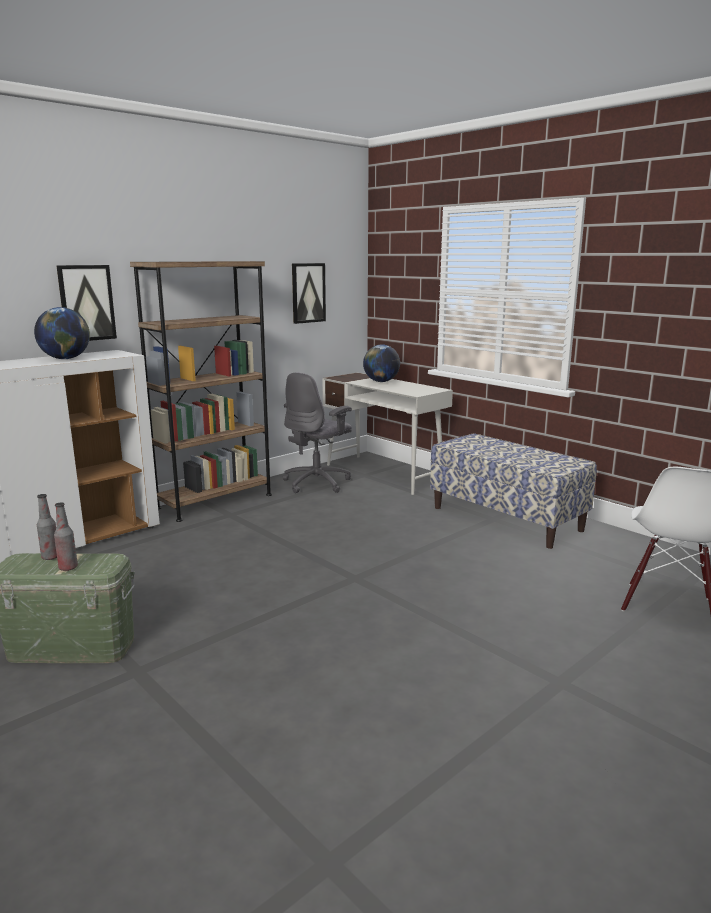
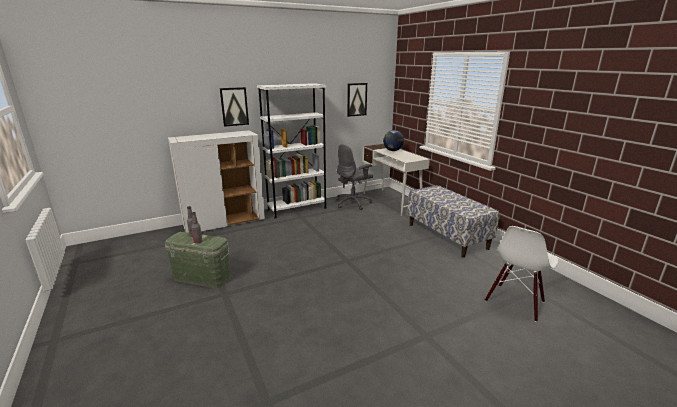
camera: 15 degrees right, 5 degrees up
(65, 359) = (220, 135): globe -> none
(215, 501) = (297, 209): brown bookcase -> white bookcase

